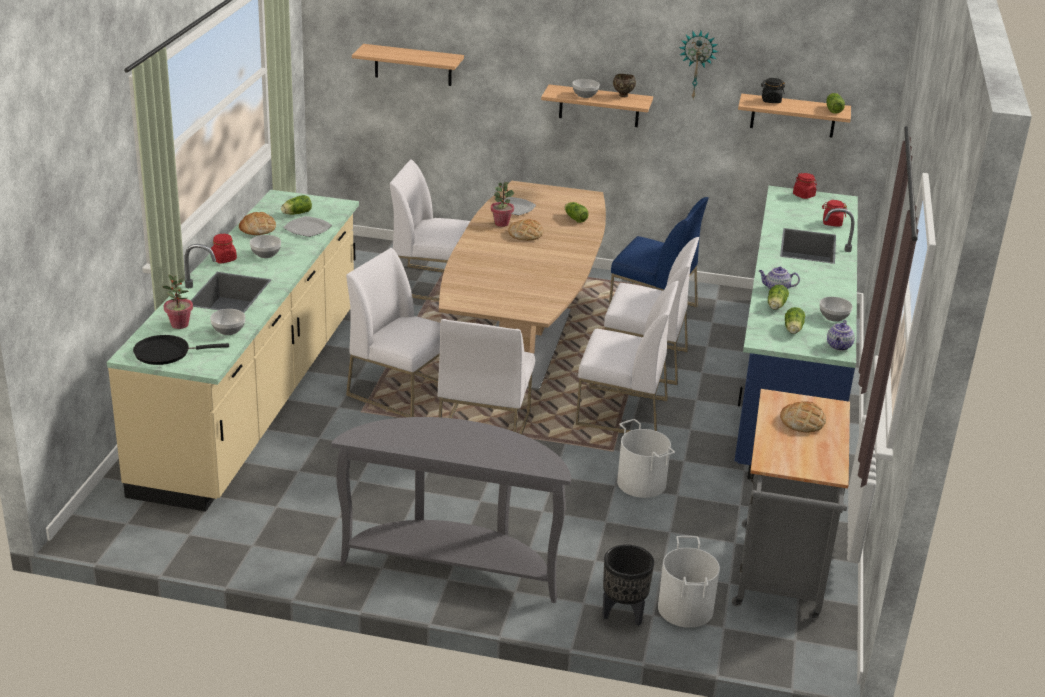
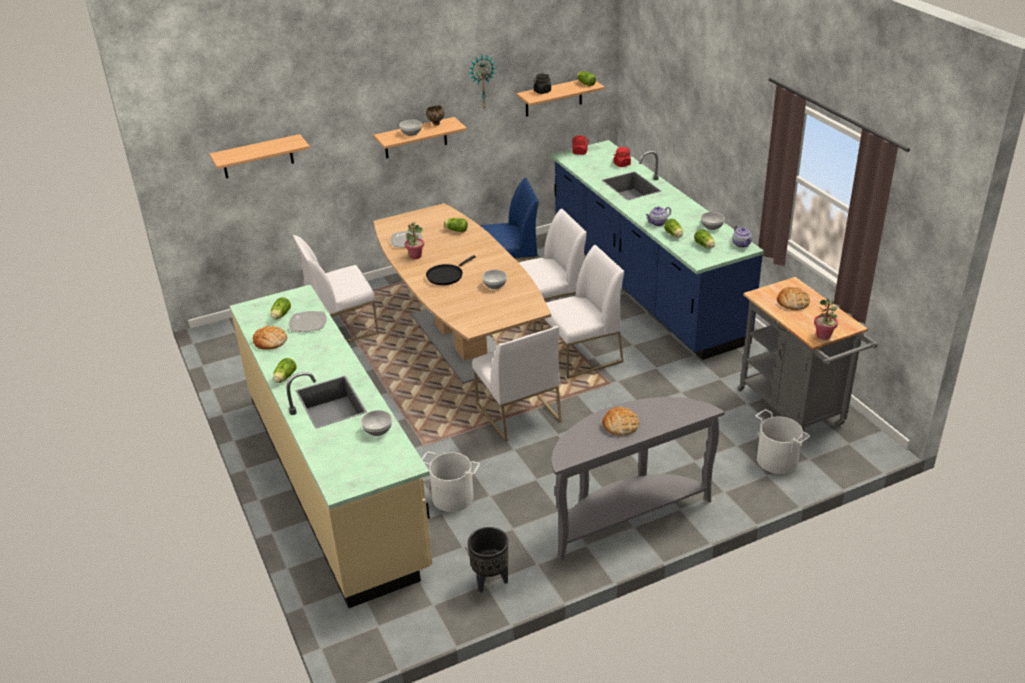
camera: 35 degrees left, 5 degrees up
(166, 353) = (361, 473): black frying pan -> black frying pan (446, 276)
(179, 325) = (335, 446): potted plant -> potted plant (823, 336)
(223, 259) = (284, 378): red jar -> lettuce
(266, 254) = (309, 358): bowl -> bowl (495, 285)
(402, 391) = (430, 416): white chair -> none
(525, 234) = (442, 256): bread -> bread (620, 424)
(622, 614) = (752, 485): black planter -> black planter (490, 581)
(641, 483) = (653, 396): white bucket -> white bucket (452, 497)

